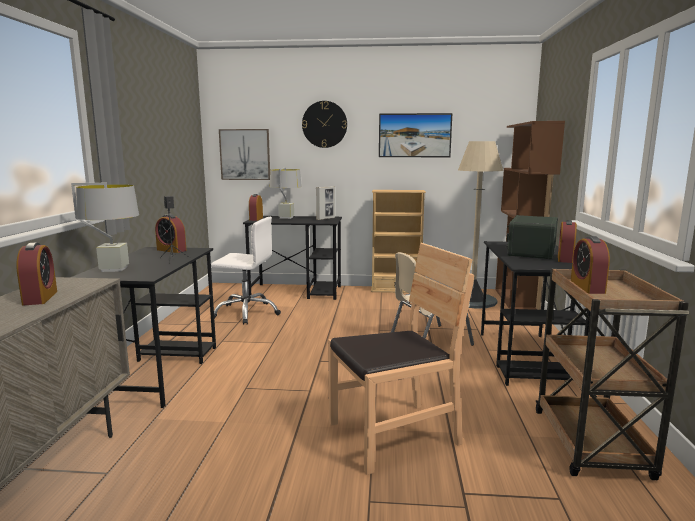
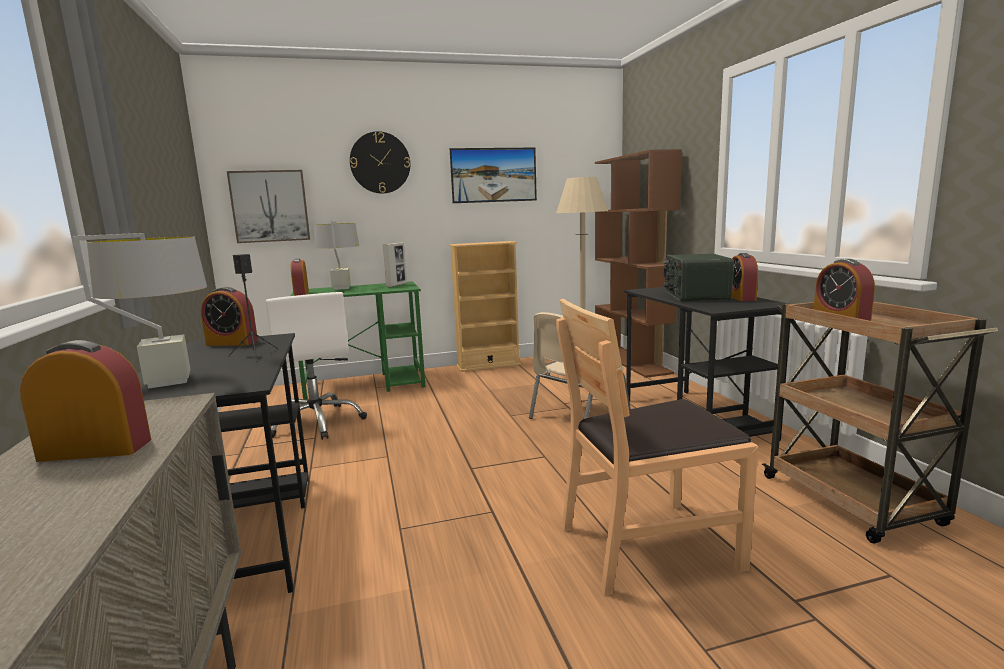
camera: 20 degrees left, 0 degrees up
(40, 298) = (95, 450): alarm clock -> alarm clock turned 60 degrees counterclockwise
(246, 313) = (317, 422): white office chair -> white office chair turned 75 degrees clockwise
(297, 291) = (366, 385): black desk -> green desk
(394, 434) = (647, 545): brown chair -> brown chair turned 150 degrees counterclockwise

